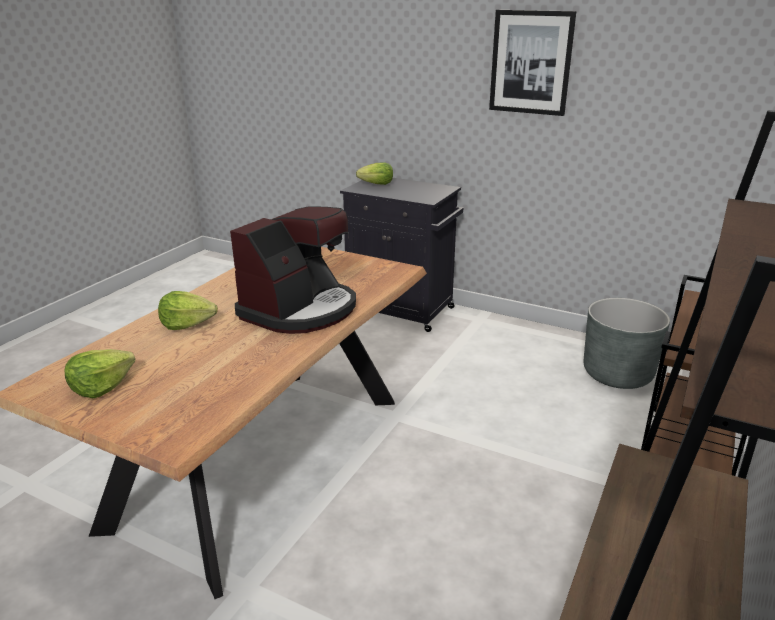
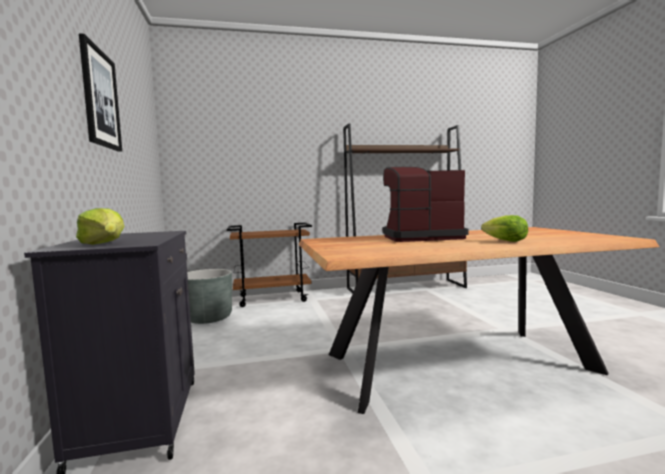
camera: 130 degrees left, 20 degrees down
(101, 386) = (573, 235): lettuce -> none

